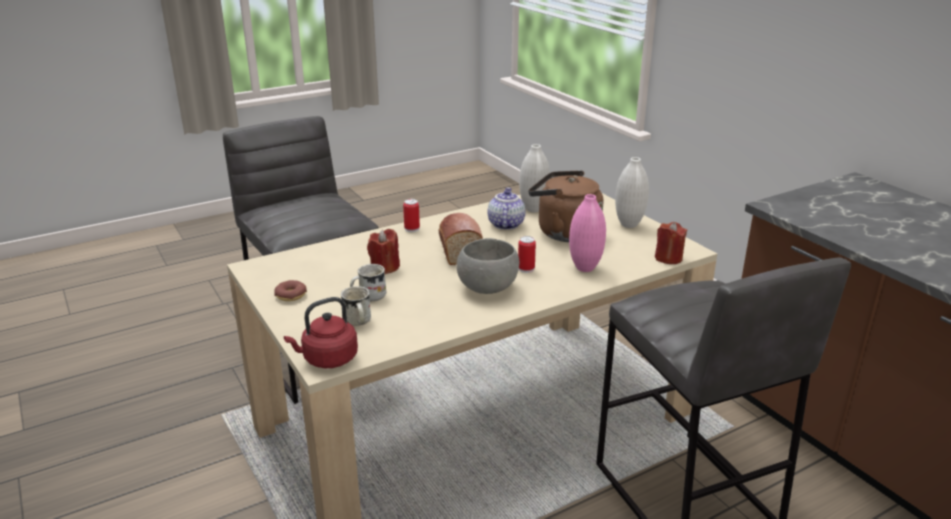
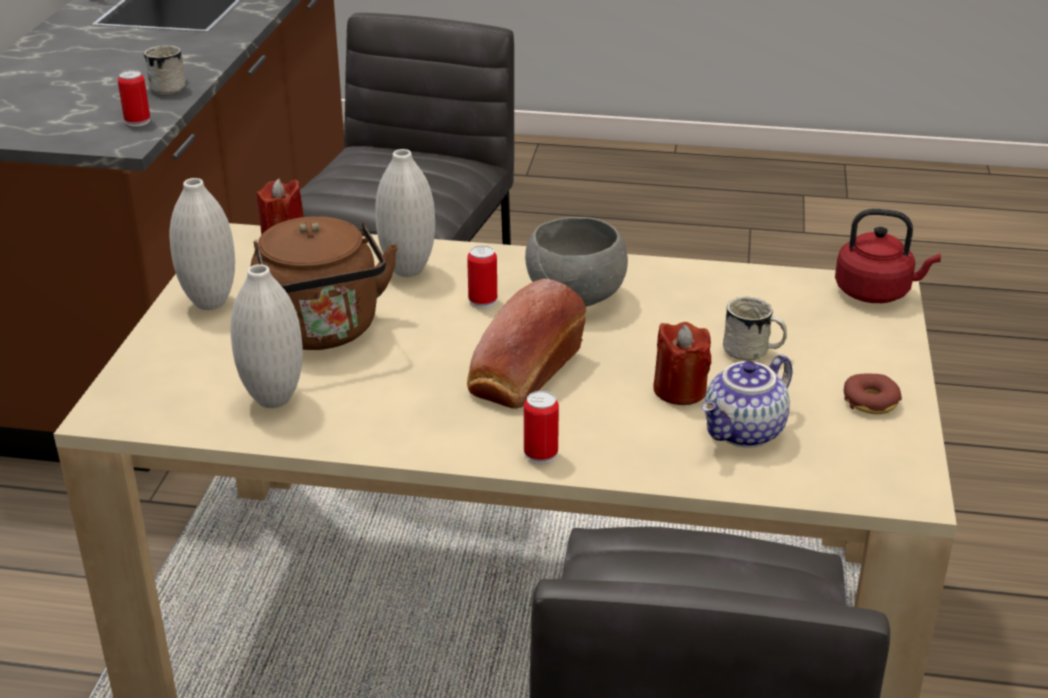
camera: 140 degrees left, 5 degrees up
(357, 322) = (801, 321): white mug -> white mug (171, 86)
(505, 224) = (376, 389): teapot -> teapot (745, 433)
(585, 268) = (408, 270): pink vase -> white vase
(805, 216) = (137, 121): none -> can

